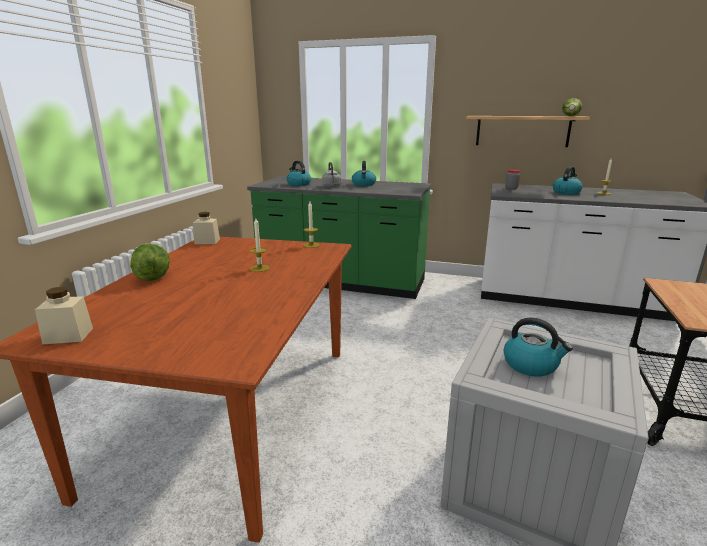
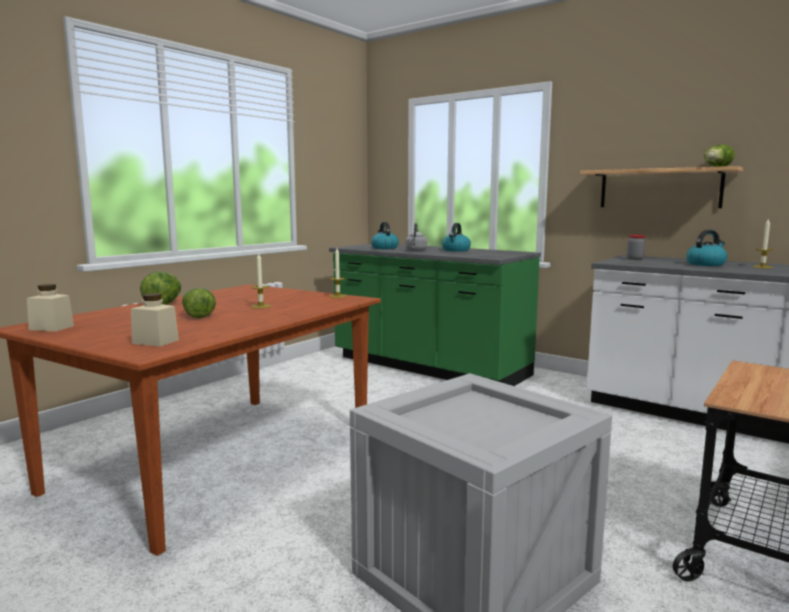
camera: 20 degrees right, 10 degrees down
(207, 241) = (245, 288): beige jar -> beige jar (155, 342)
(214, 290) = (198, 315): none -> lettuce
(531, 365) = (464, 414): kettle -> none

